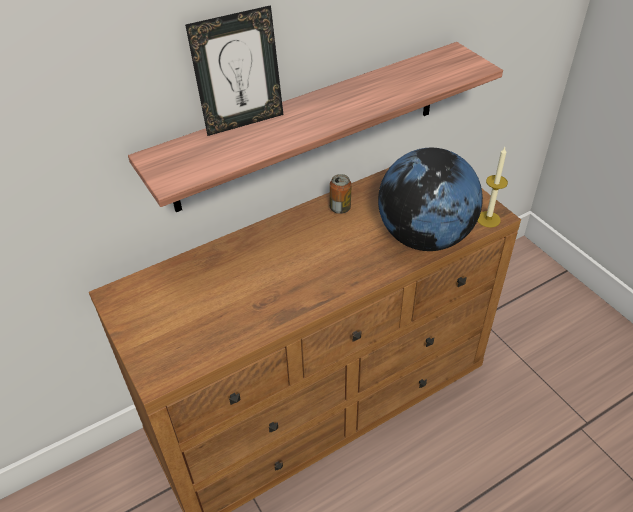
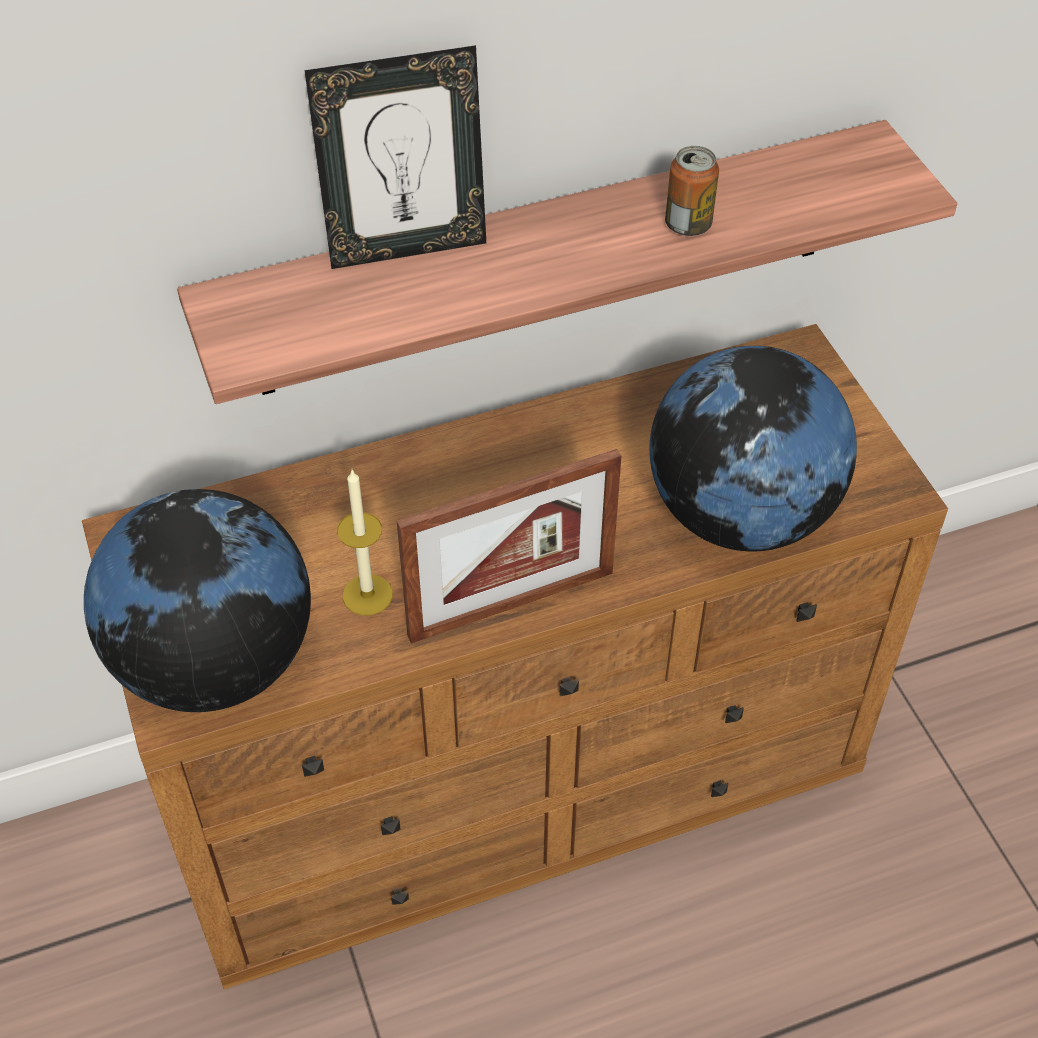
camera: 10 degrees right, 5 degrees up
(176, 350) = (216, 662): none -> globe
(324, 296) = (511, 604): none -> picture frame
(340, 208) = (591, 426): can -> can (688, 225)
(488, 219) = (881, 498): candle -> candle (367, 595)

